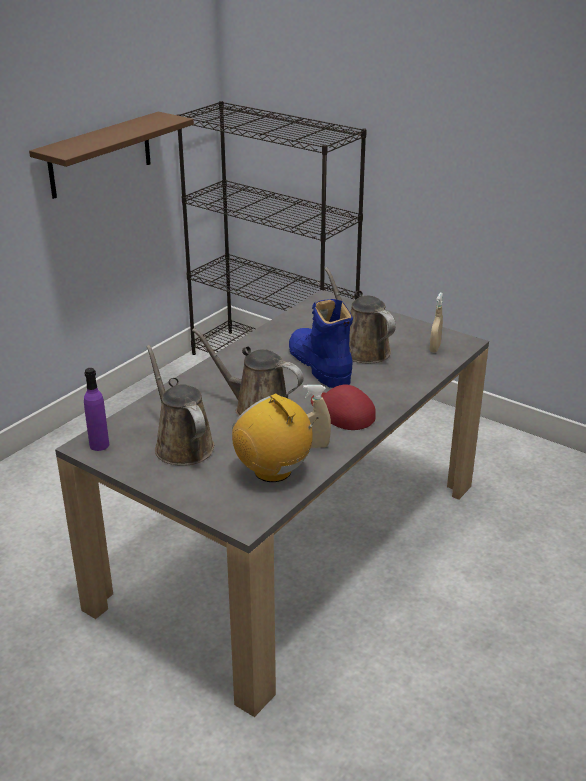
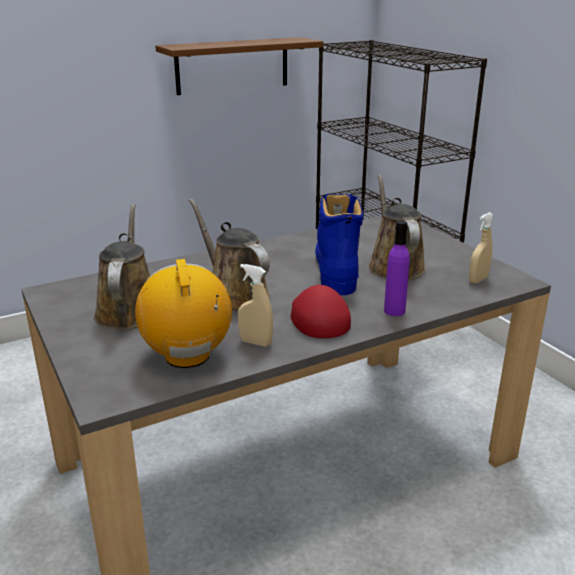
camera: 25 degrees right, 5 degrees down
(99, 445) = (59, 293): purple bottle -> purple bottle (394, 311)

